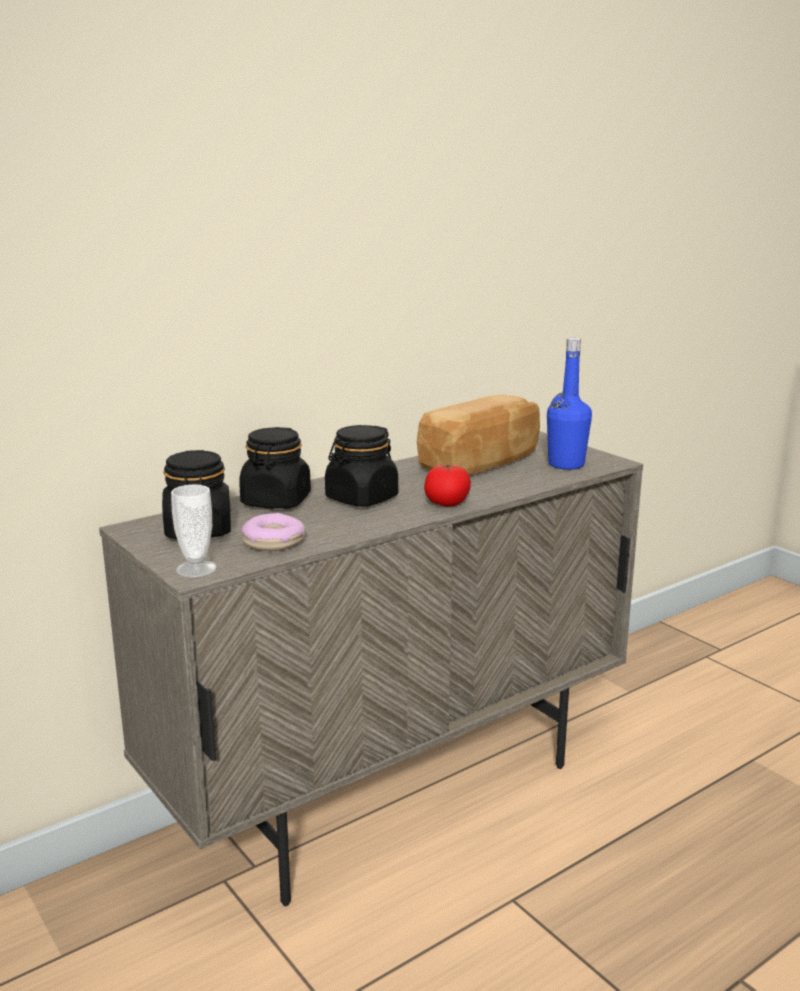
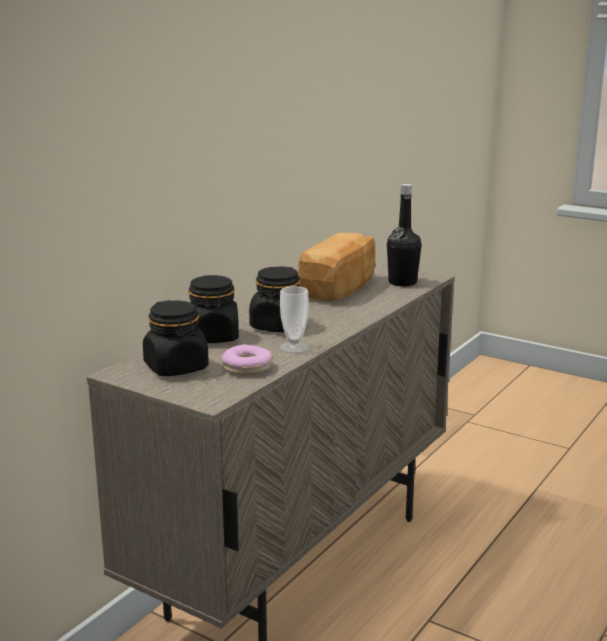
camera: 20 degrees left, 0 degrees up
(196, 569) = (209, 397): cup -> cup (294, 347)
(447, 503) = (346, 322): tomato -> none
(566, 464) = (402, 282): blue bottle -> black bottle

